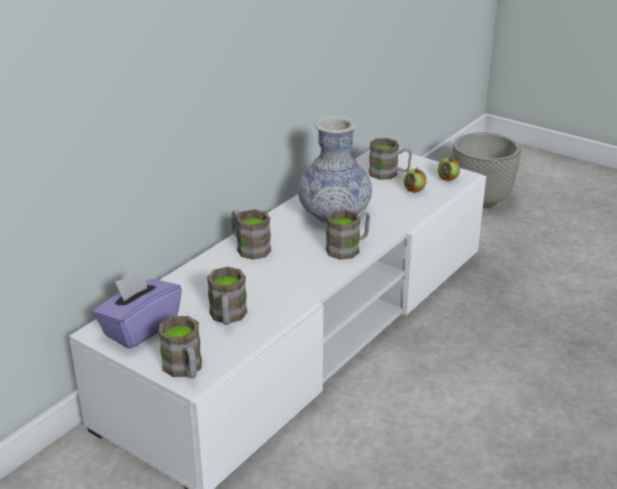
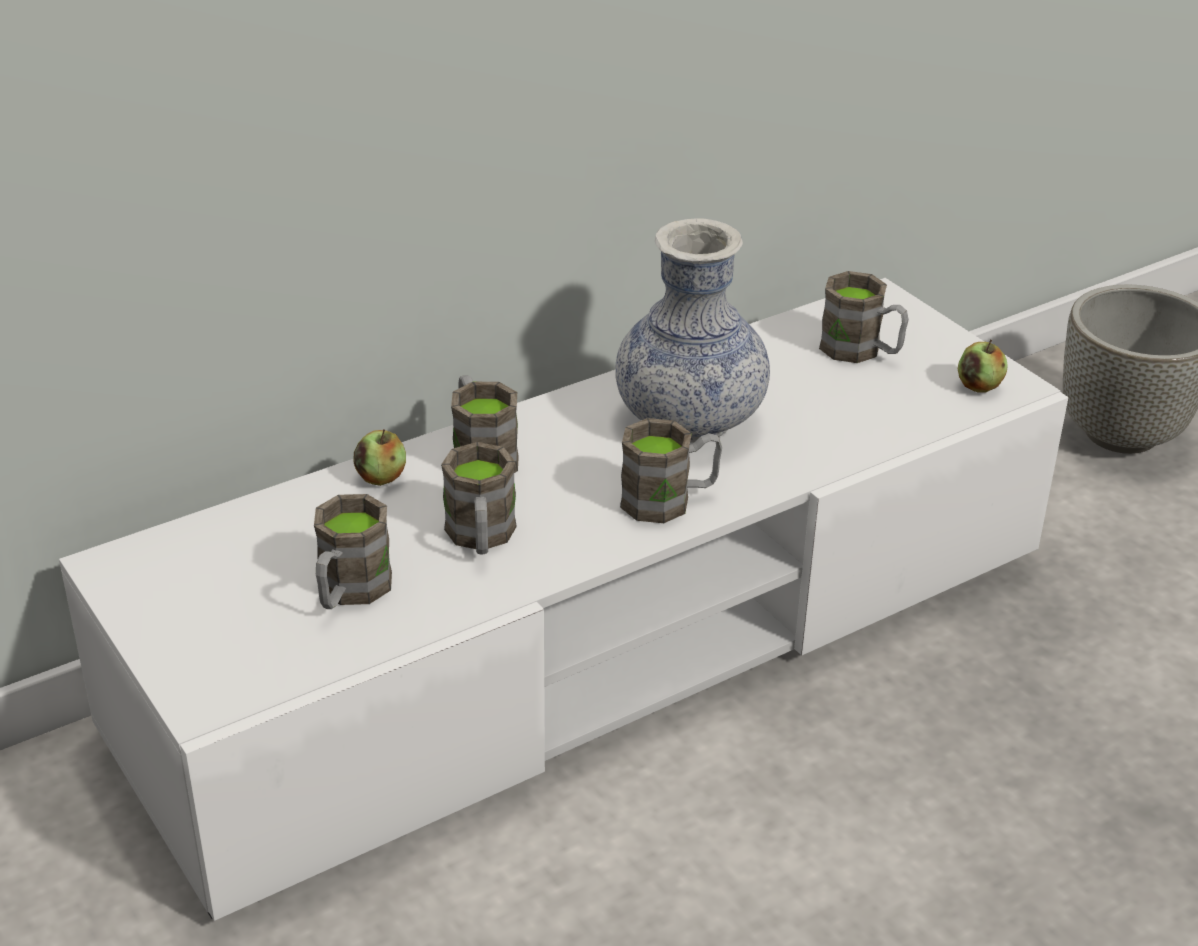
camera: 20 degrees right, 5 degrees up
(140, 328) = (183, 575): purple tissue box -> none
(185, 370) = (207, 680): brown mug -> brown mug (481, 538)
(414, 190) = (889, 398): apple -> apple (381, 477)

